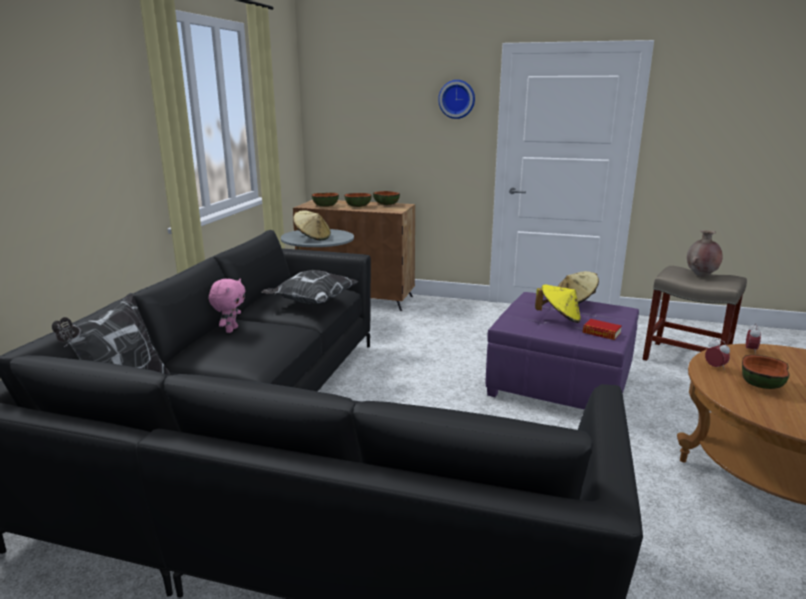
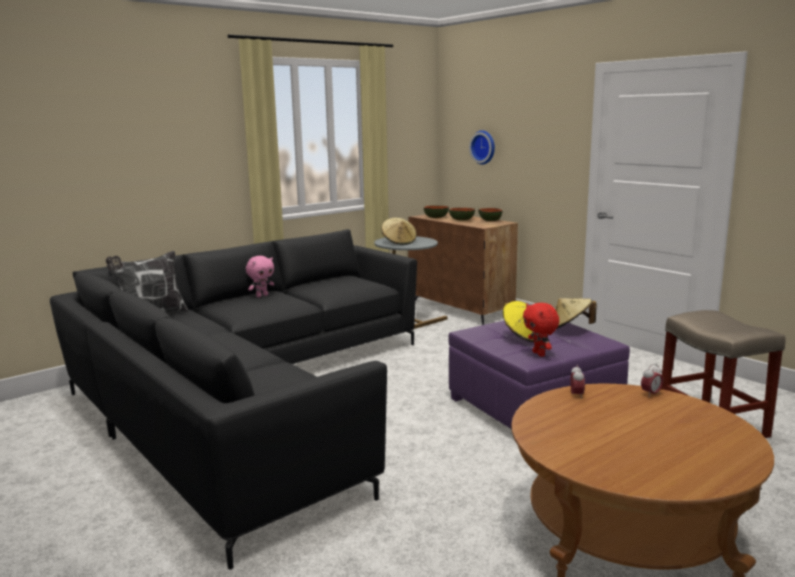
camera: 35 degrees right, 5 degrees down
(311, 302) = (341, 289): pillow -> none
(457, 99) = (556, 120): wall clock -> wall clock (484, 147)
(601, 333) = (539, 354): book -> red plush toy
(701, 275) = (724, 322): brown vase -> none
(762, 384) = (590, 416): bowl -> none

